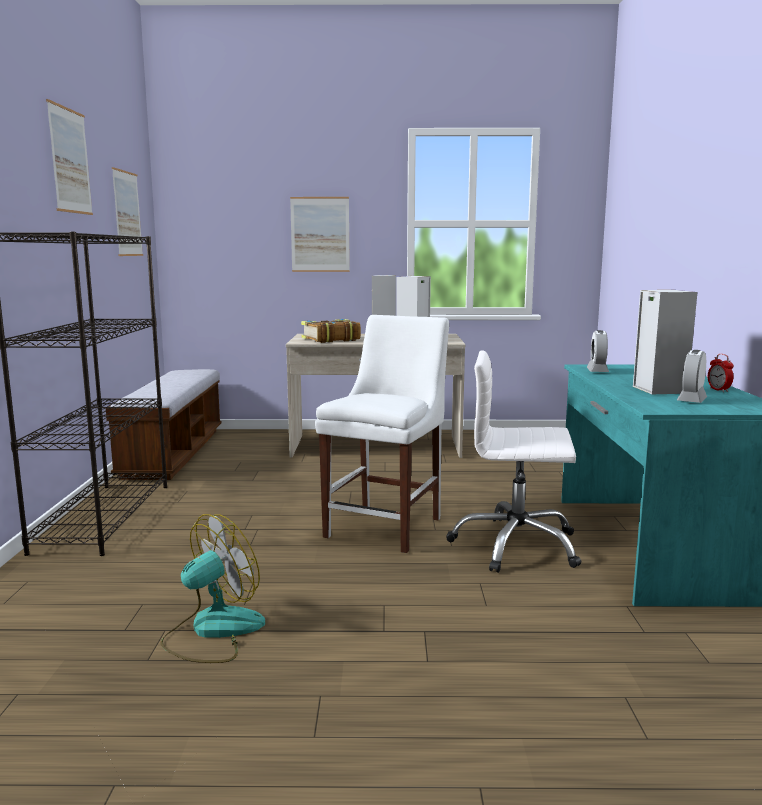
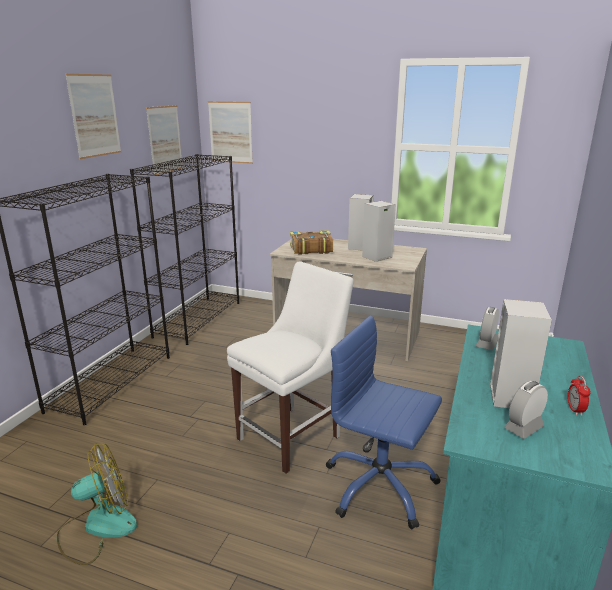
camera: 20 degrees right, 10 degrees up
(174, 452) = (198, 319): bench -> black bookcase
(320, 234) = (321, 152): picture -> picture (230, 132)
(515, 545) = (379, 486): white office chair -> blue office chair

